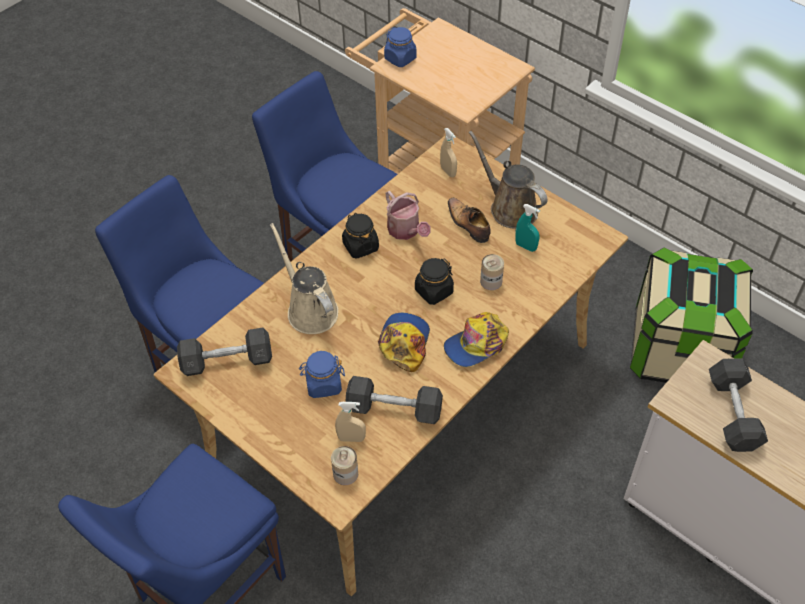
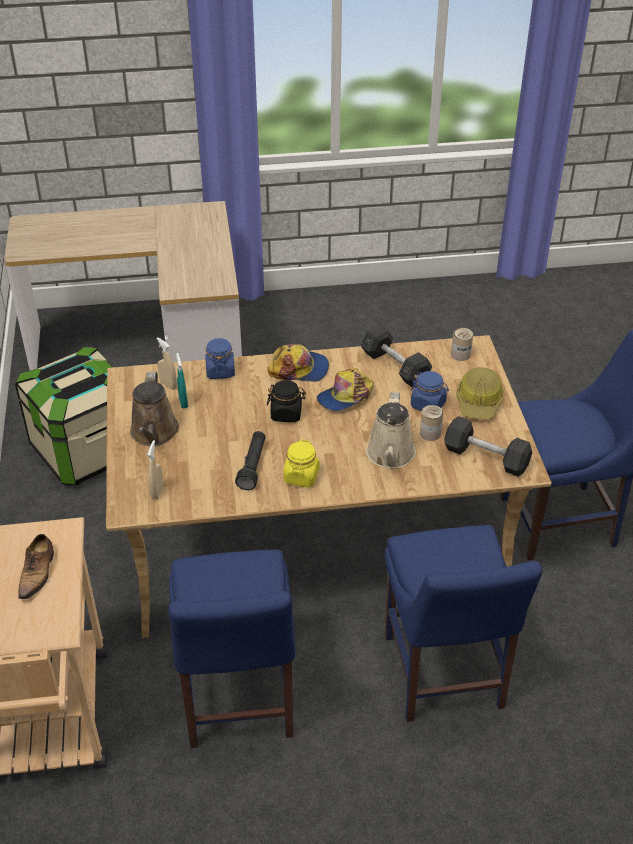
camera: 140 degrees left, 10 degrees down
(279, 421) = (479, 402): none -> hard hat
(351, 438) = (439, 368): beige spray bottle -> beige spray bottle (168, 385)
(360, 246) = (301, 477): black jar -> yellow jar
(400, 58) = (40, 628): blue jar -> blue jar (220, 371)
(406, 231) = (253, 466): watering can -> black flashlight
(468, 224) = (200, 441): shoe -> shoe (37, 573)
(491, 281) = (239, 396): can -> can (430, 433)
(733, 413) = (201, 266): grey dumbbell -> none

